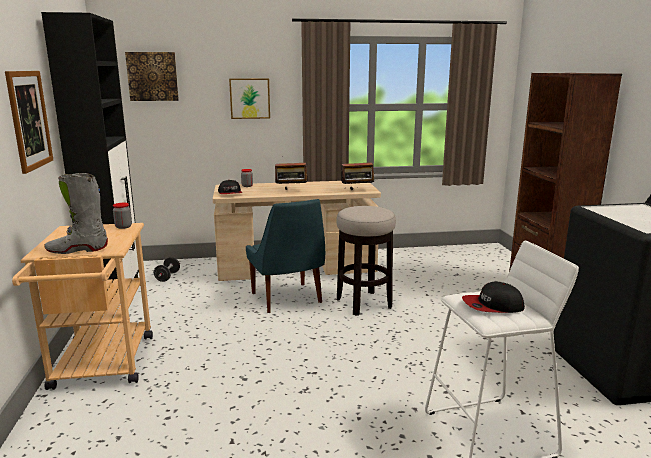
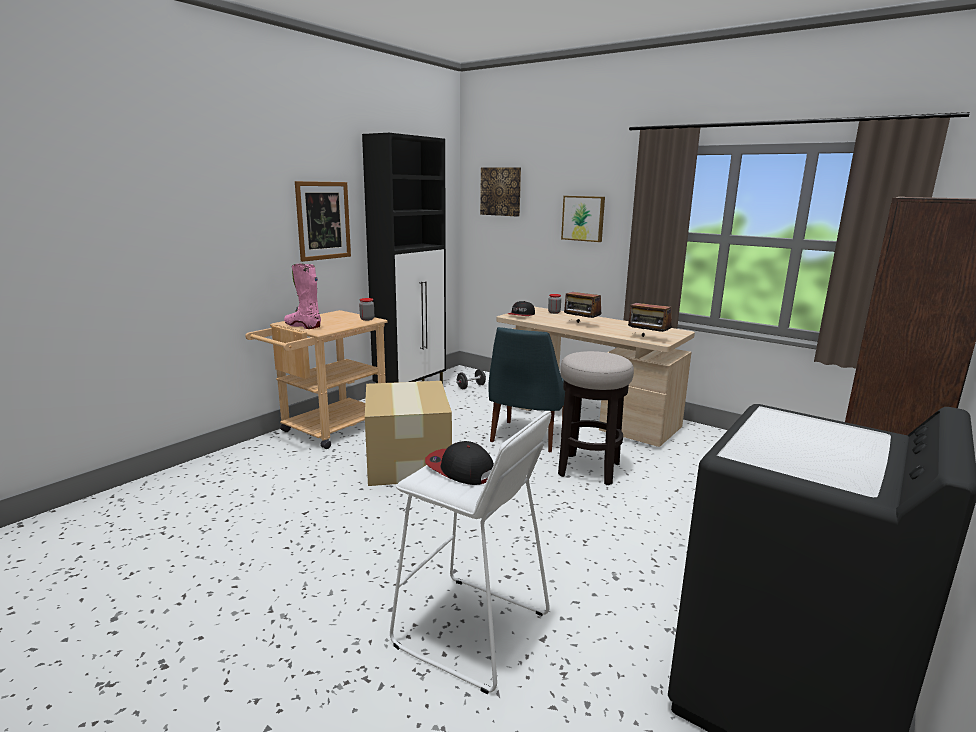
camera: 45 degrees right, 0 degrees up
(77, 250) = (303, 326): grey boot -> pink boot
(233, 355) = (408, 460): none -> cardboard box

